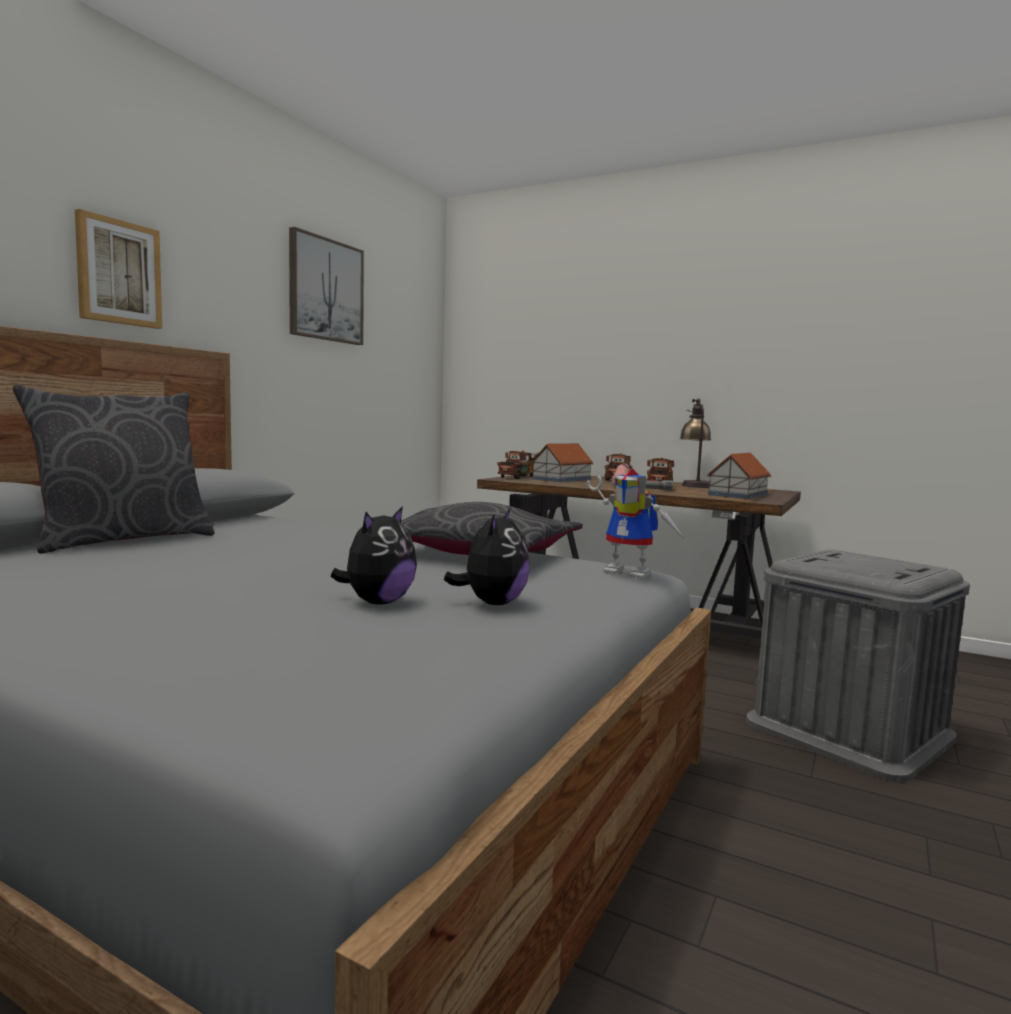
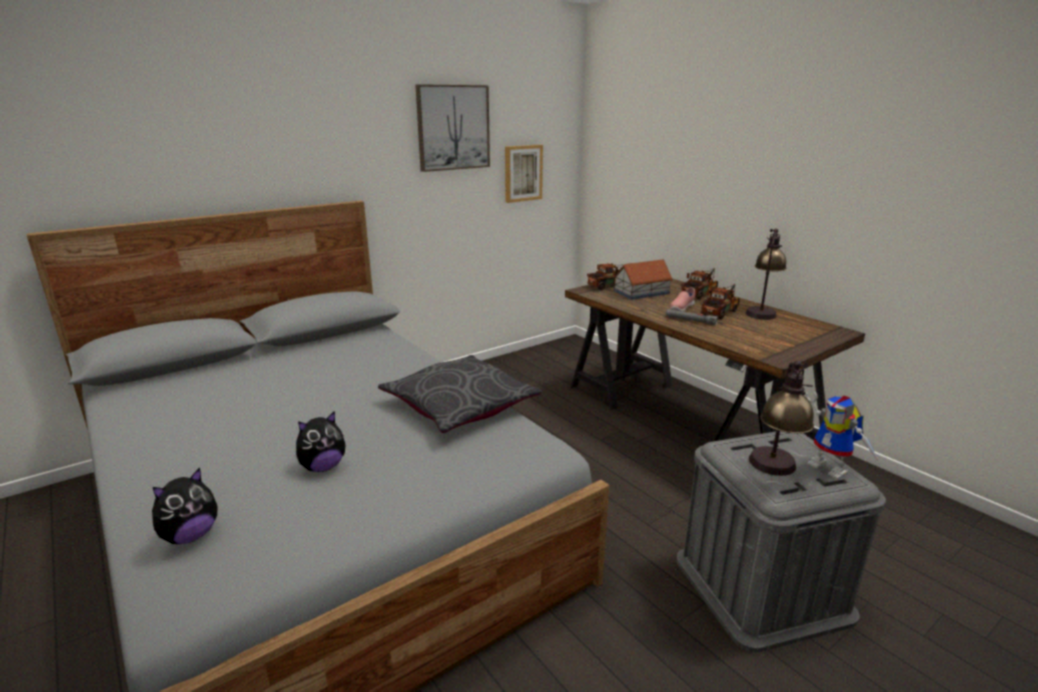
camera: 25 degrees right, 15 degrees up
(118, 272) = (278, 158): picture -> picture (523, 173)
(123, 540) = (267, 359): grey pillow -> none
(492, 603) = (385, 482): plush toy -> plush toy (190, 536)
(633, 572) = (533, 454): toy robot -> toy robot (833, 468)
(738, 494) = (773, 340): toy house -> none
(868, 568) = (773, 472): none -> table lamp

